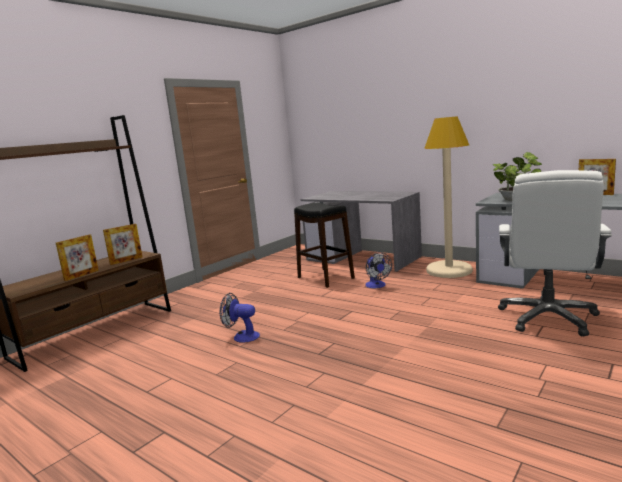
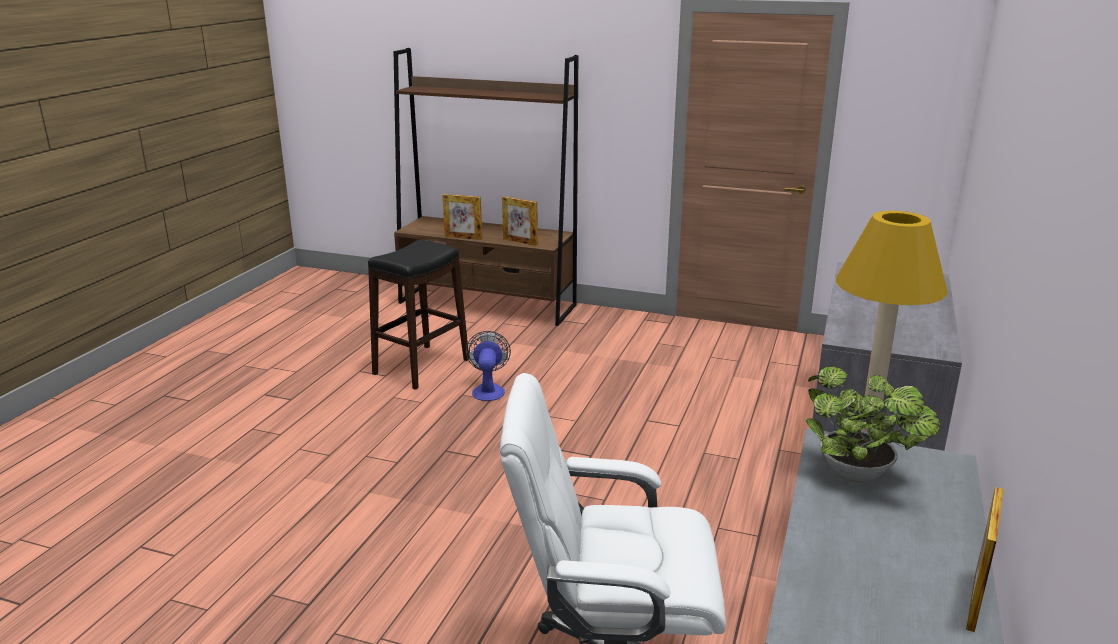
camera: 70 degrees right, 10 degrees up
(325, 278) = (733, 409): black stool -> black stool (421, 366)
(377, 286) = (714, 465): fan -> none

